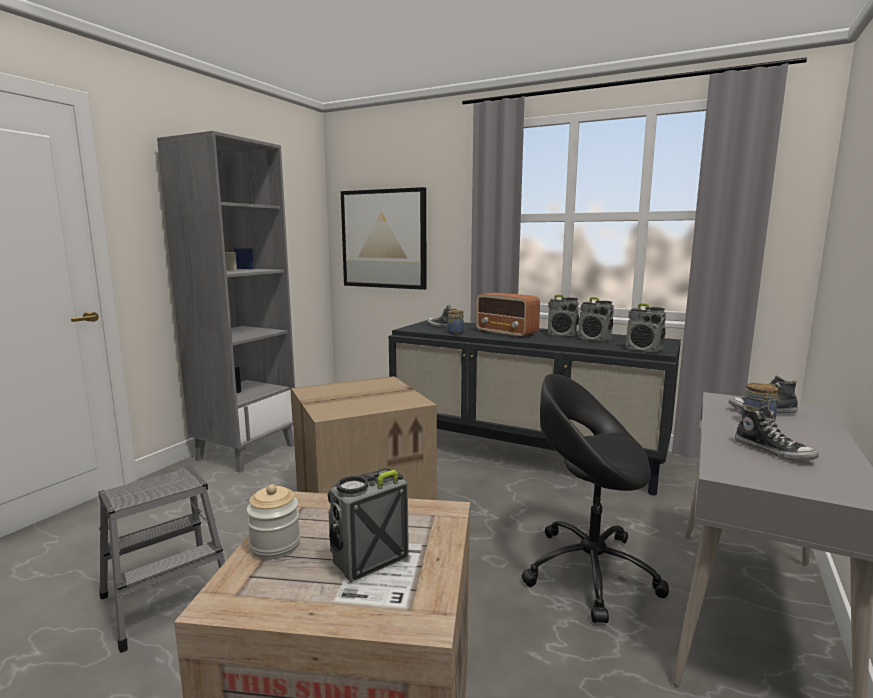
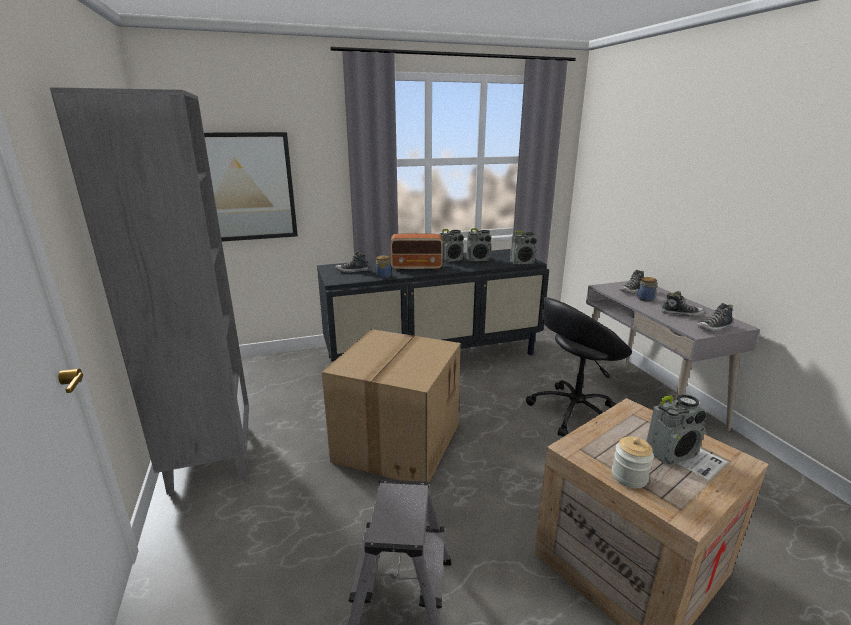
camera: 45 degrees left, 10 degrees up
(368, 560) = (671, 453): radio -> radio turned 120 degrees counterclockwise
(784, 481) = (714, 328): none -> shoe

